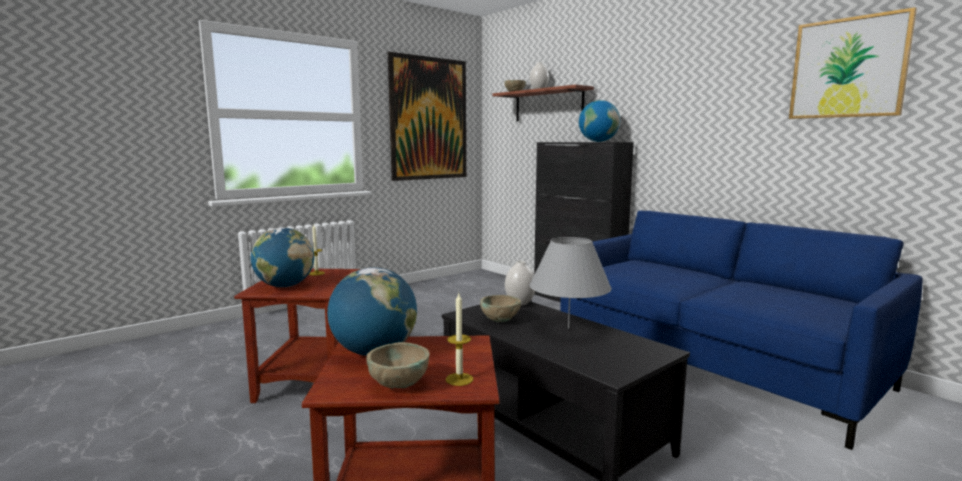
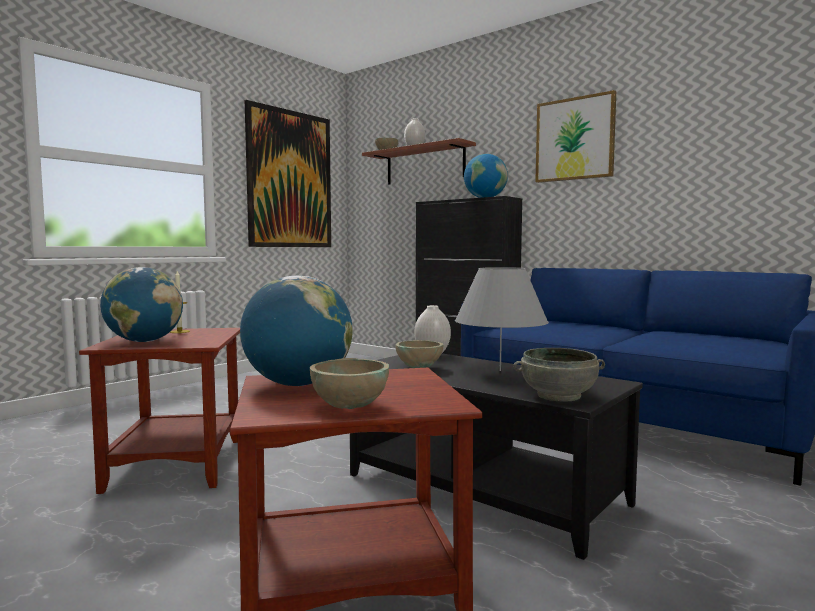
camera: 10 degrees left, 5 degrees down
(459, 379) = (421, 399): candle -> none
(601, 365) = (558, 395): none -> grey bowl
(848, 68) = (741, 111): picture -> picture (575, 139)

